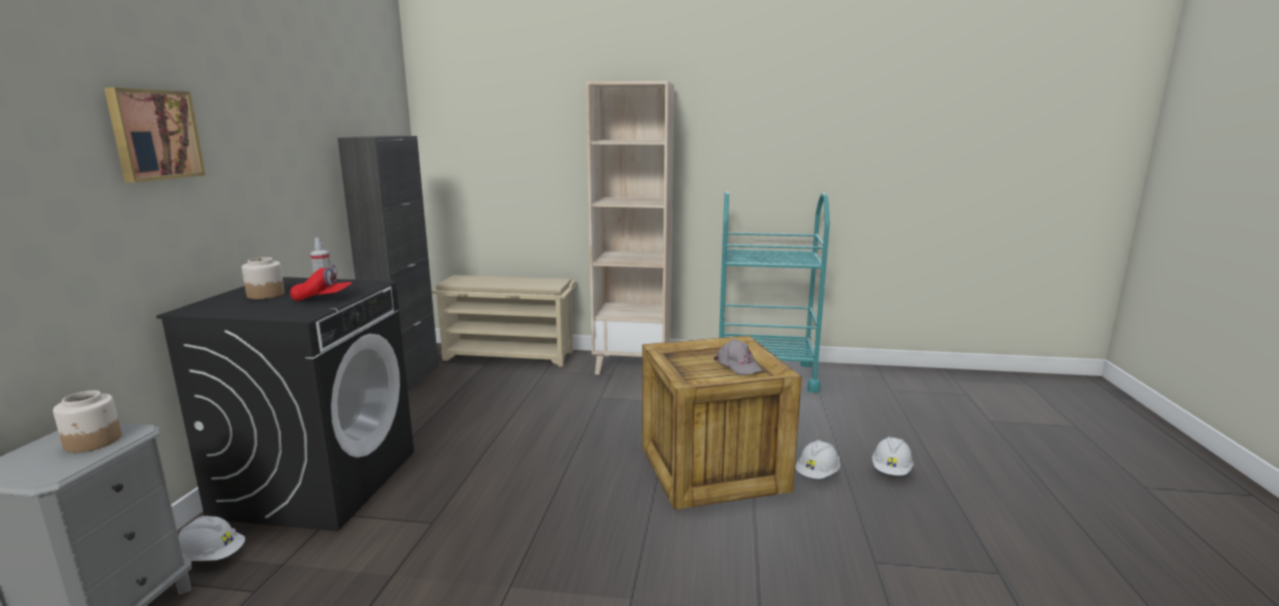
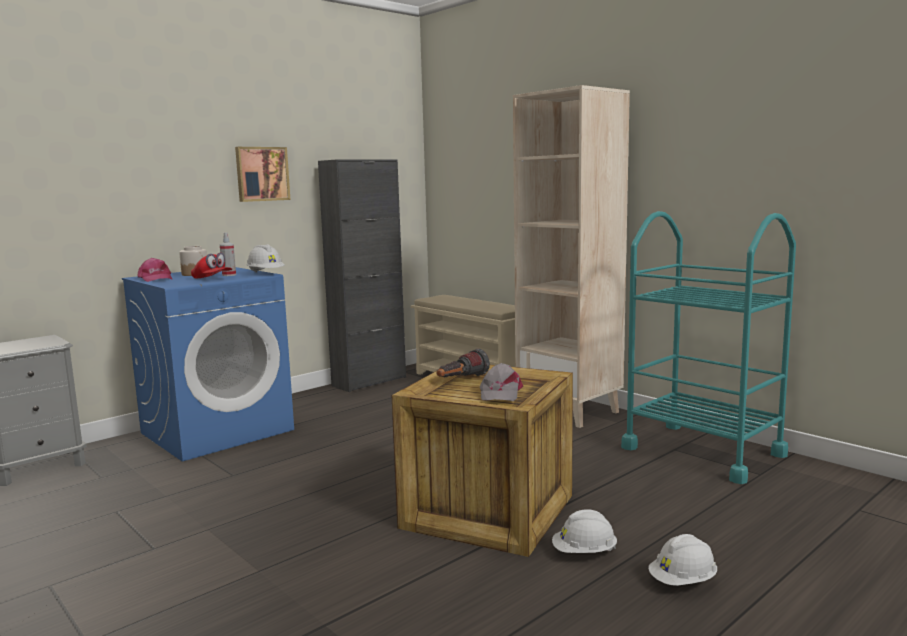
camera: 40 degrees right, 5 degrees down
(93, 442) = (35, 344): jar -> none
(154, 135) = (140, 154): picture -> picture (262, 174)
(212, 556) = (114, 453): white hard hat -> white hard hat (266, 274)
(229, 310) = (155, 279): none -> pink cap
(318, 482) = (218, 431): black washing machine -> blue washing machine
(684, 361) = (461, 380): none -> flashlight

